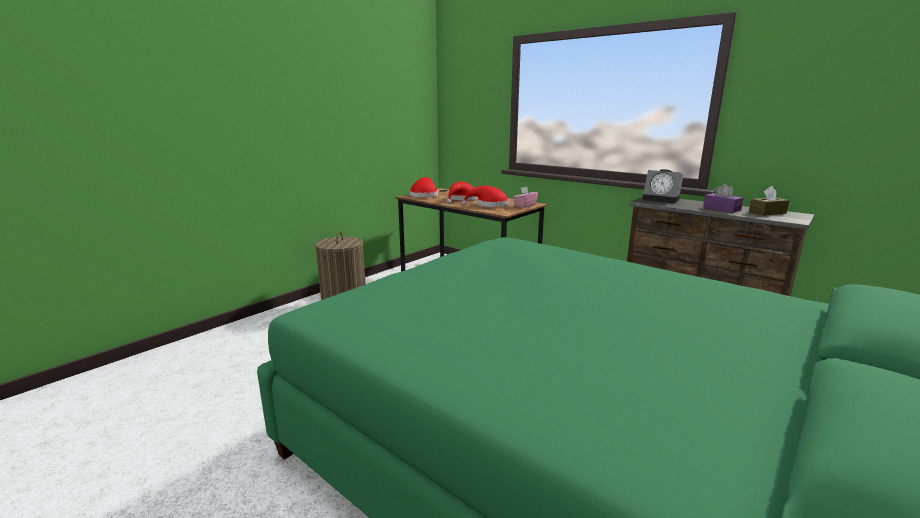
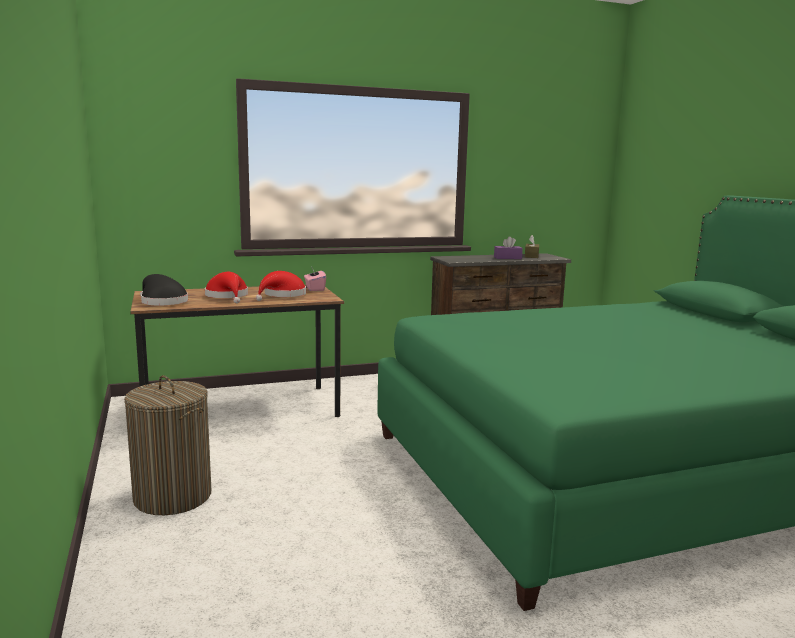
camera: 60 degrees left, 5 degrees down
(424, 195) = (162, 302): red hat -> black hat
(662, 200) = (456, 258): alarm clock -> none

